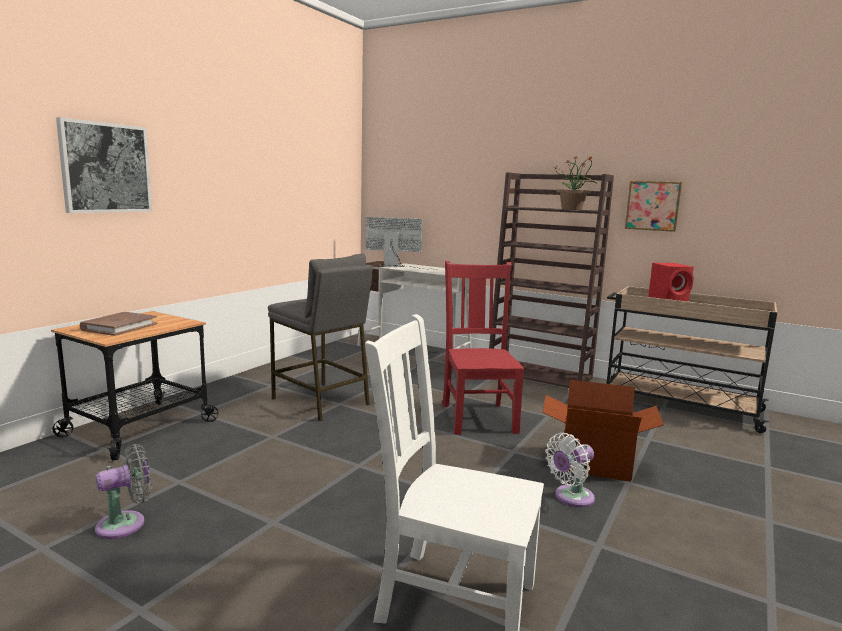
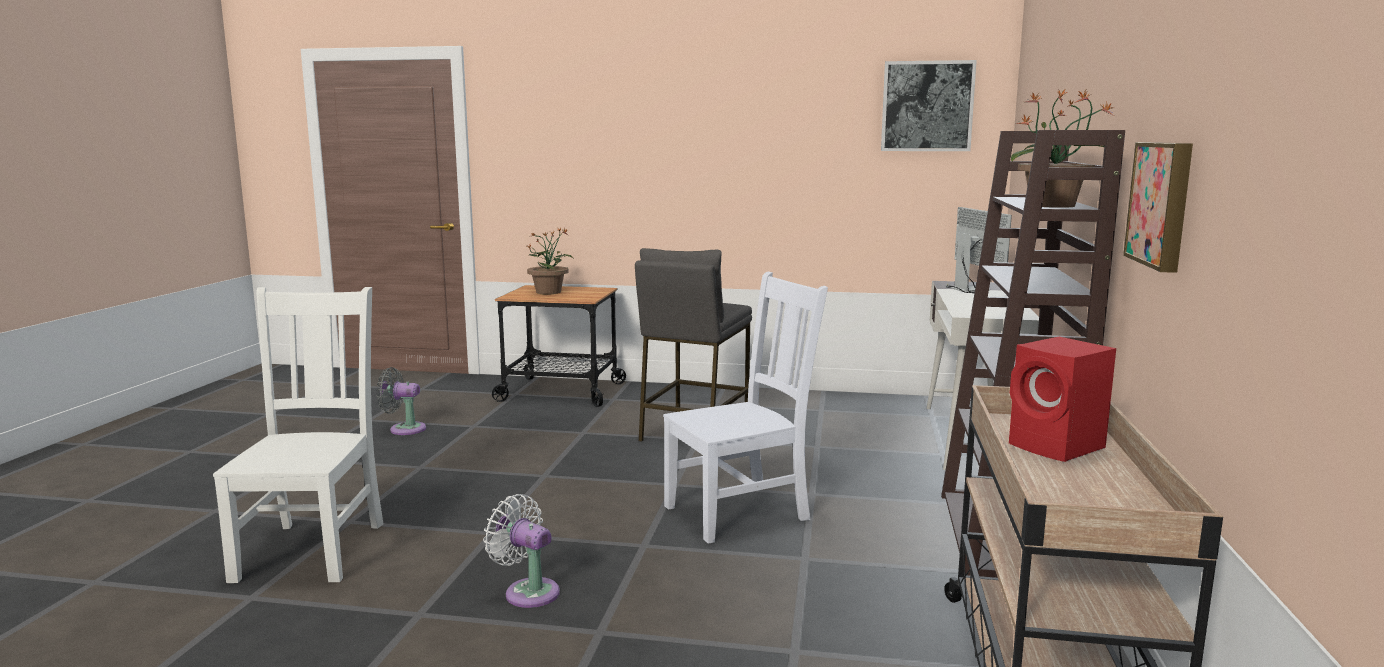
camera: 70 degrees right, 0 degrees up
(106, 168) = (588, 146): picture -> picture (927, 106)
(119, 327) = (549, 292): brown book -> potted plant
(126, 524) = (404, 429): grey fan -> grey fan turned 150 degrees clockwise
(478, 417) = (741, 512): red chair -> white chair
(595, 464) = (643, 604): cardboard box -> none

